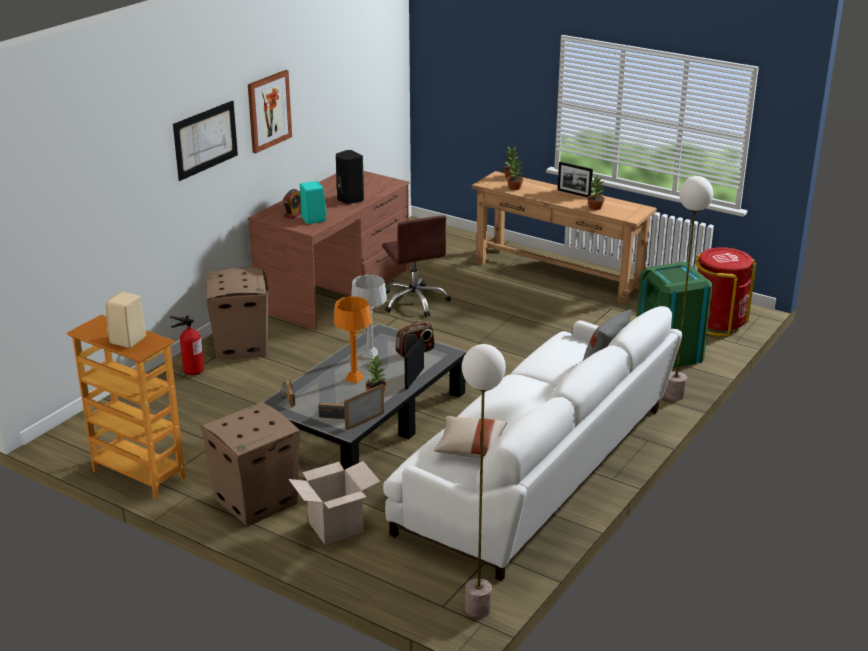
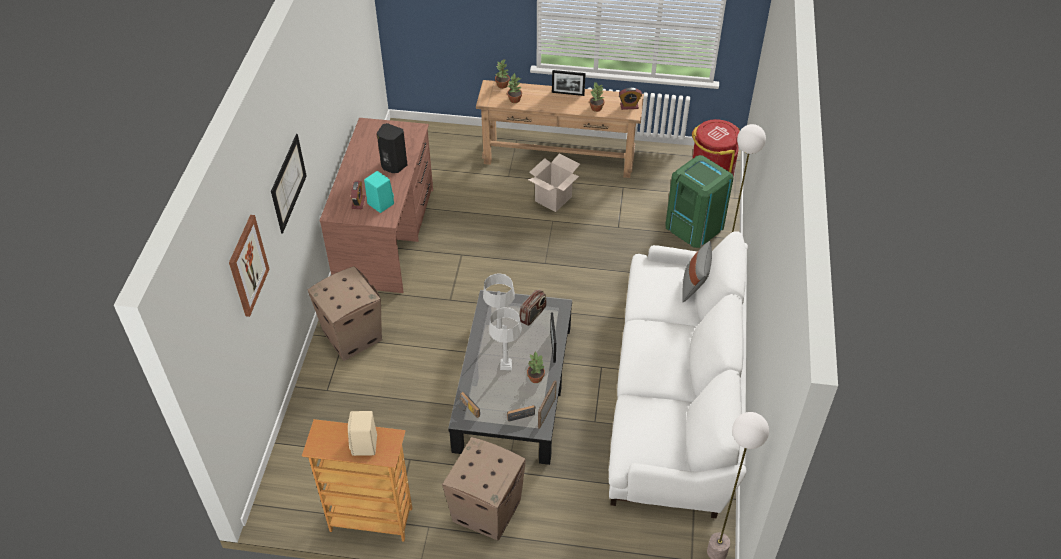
camera: 25 degrees left, 20 degrees up
(192, 371) = (330, 381): fire extinguisher -> none
(268, 111) = (314, 119): picture -> picture (247, 265)
(336, 527) = (566, 513): cardboard box -> cardboard box (553, 199)
(354, 378) = (506, 365): orange table lamp -> grey table lamp
(415, 301) = (463, 230): brown office chair -> none
(470, 448) = (657, 421): beige pillow -> none
(632, 212) = (629, 106): none -> alarm clock

